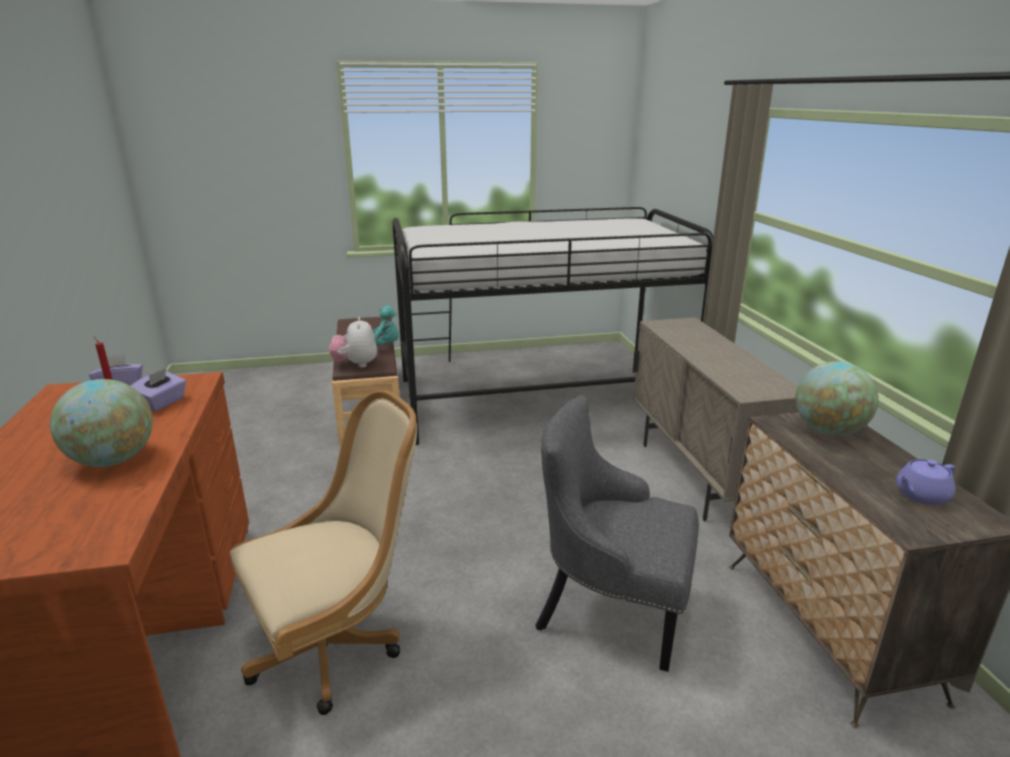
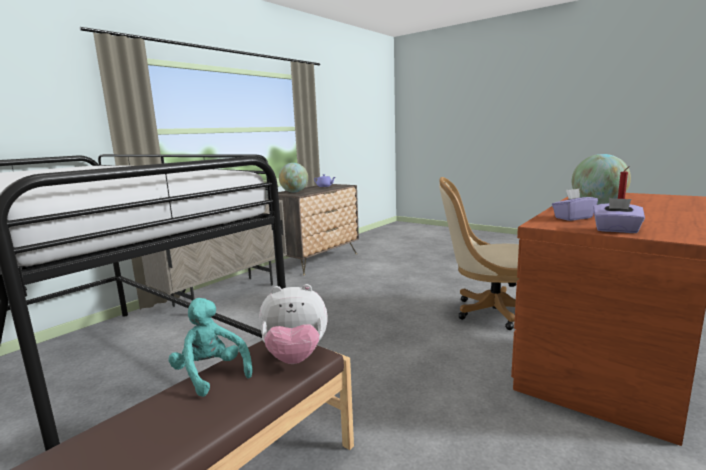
camera: 130 degrees left, 10 degrees down
(356, 364) = (295, 357): plush toy -> plush toy turned 45 degrees clockwise
(613, 612) = (366, 282): grey armchair -> none

